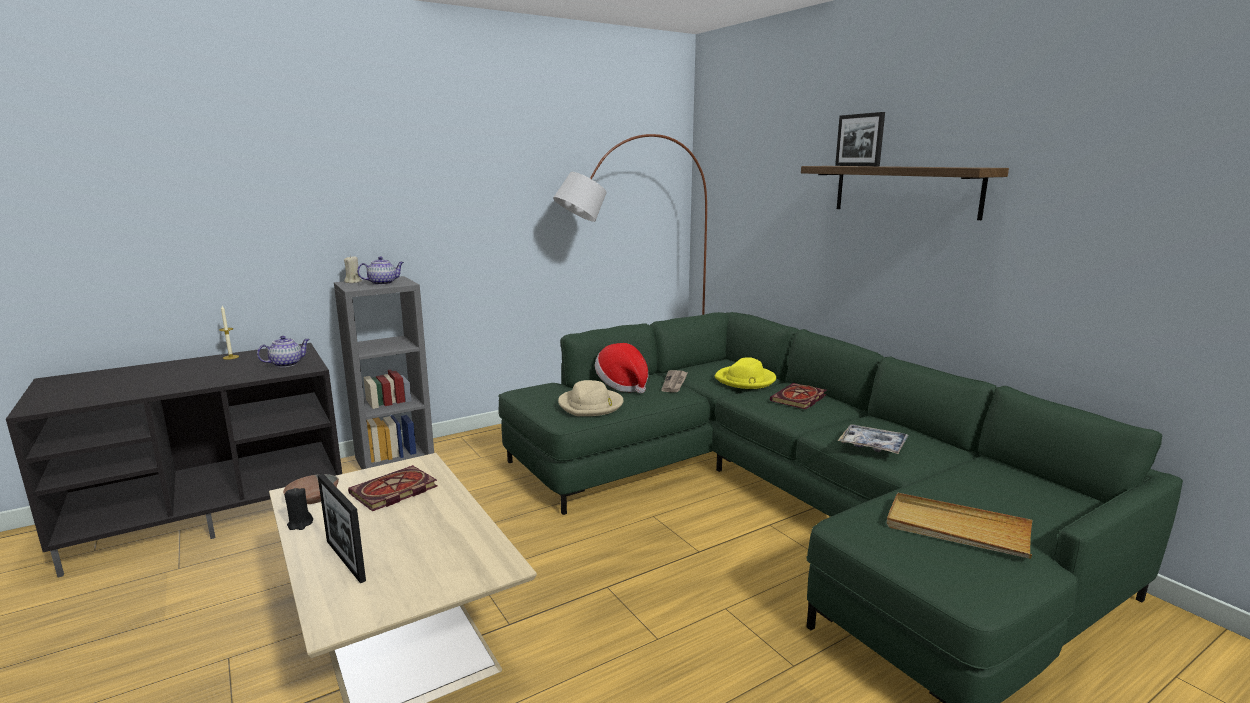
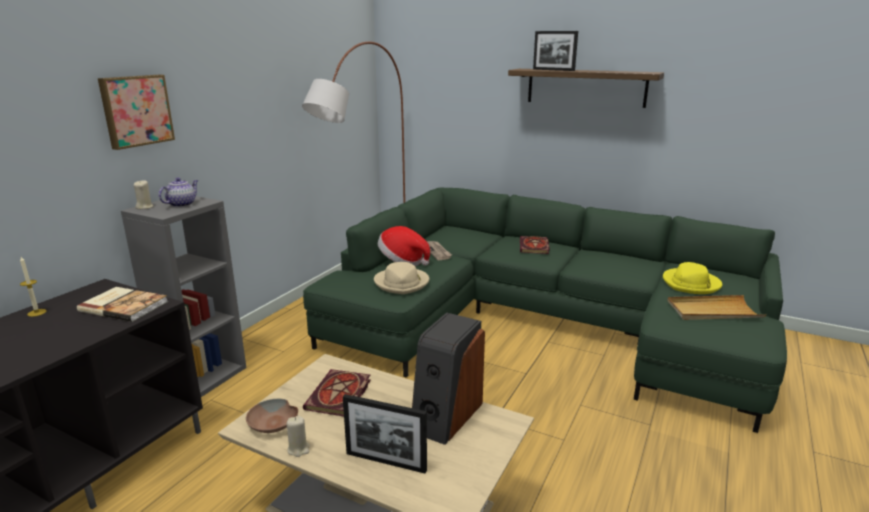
camera: 30 degrees left, 5 degrees up
(287, 364) = (124, 305): teapot -> book
(300, 524) = (298, 449): black candle -> beige candle
(364, 192) = (136, 110): none -> picture
(454, 540) = (446, 416): none -> speaker
(745, 380) = (483, 240): yellow hat -> yellow hat (691, 284)
(872, 445) = (615, 270): tray -> none

